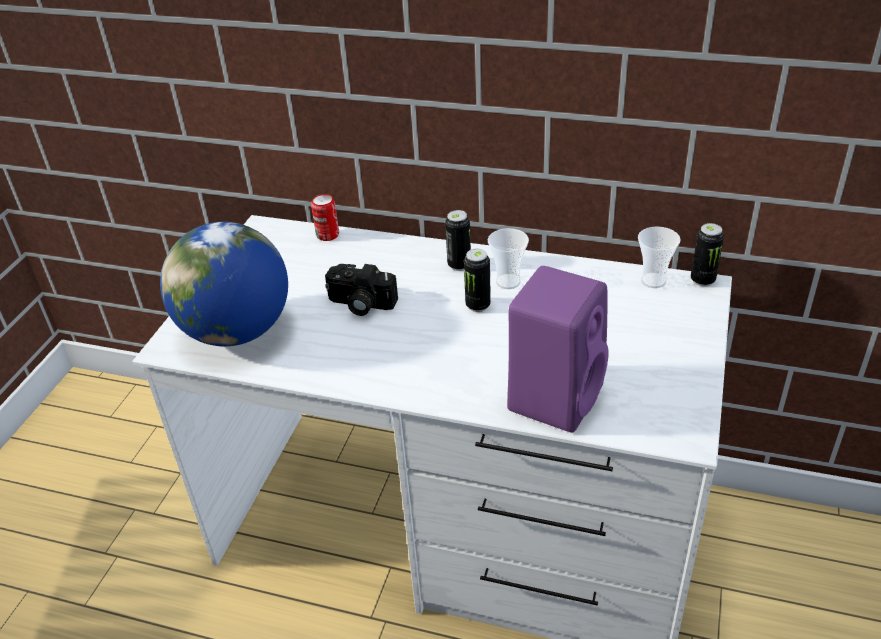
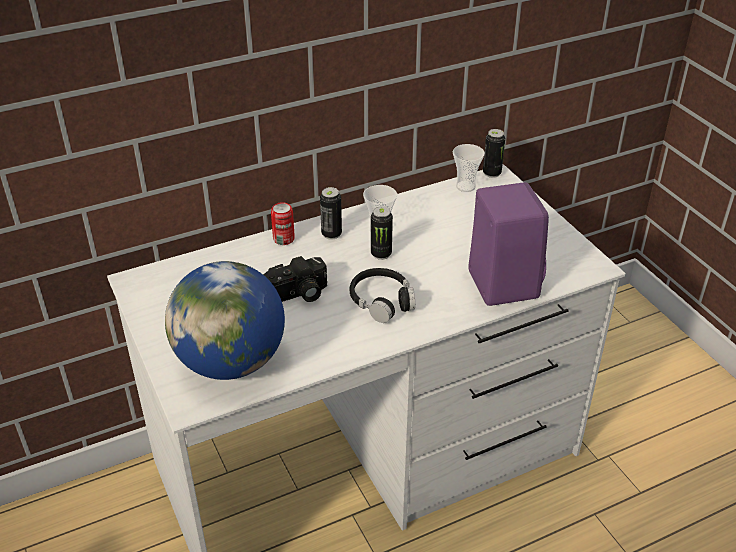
camera: 45 degrees left, 0 degrees up
(327, 235) = (200, 260): can -> can (283, 239)
(419, 349) = (382, 301): none -> black headphones

